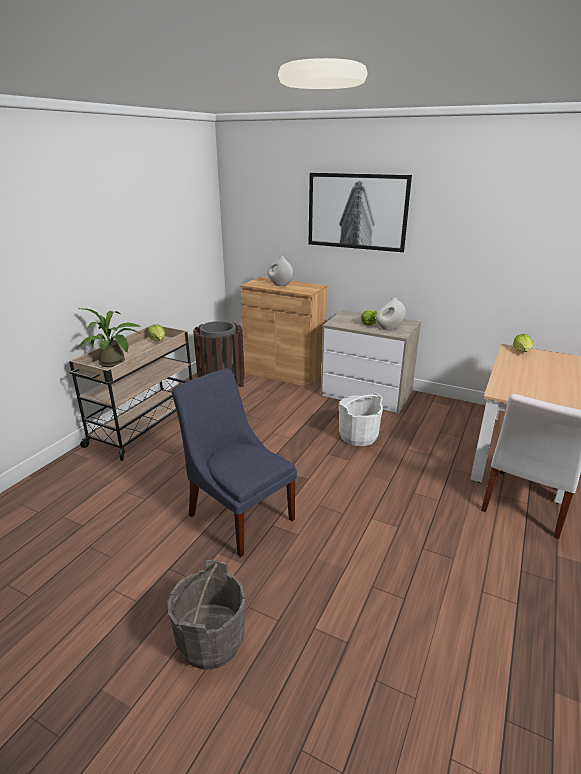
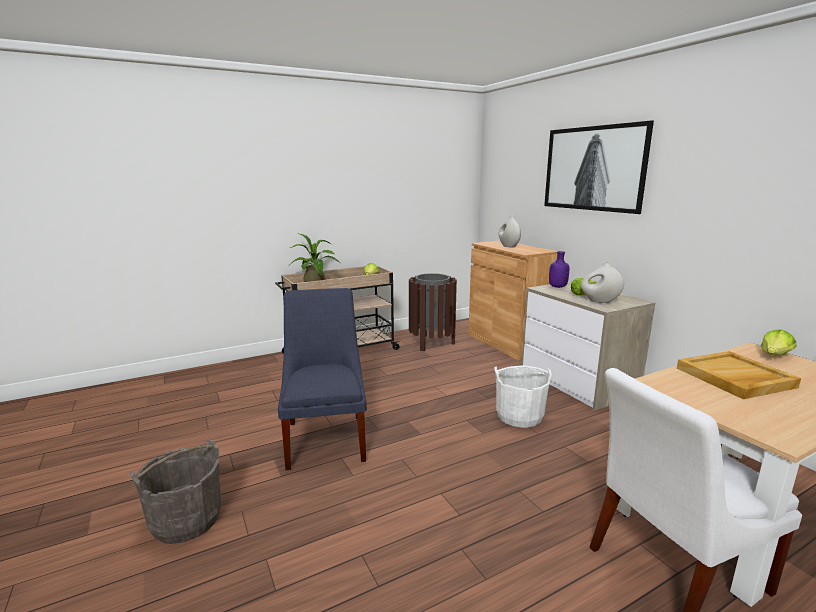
camera: 35 degrees right, 10 degrees down
(342, 319) = (557, 287): none -> purple bottle
(525, 374) = (734, 378): none -> beige tray

